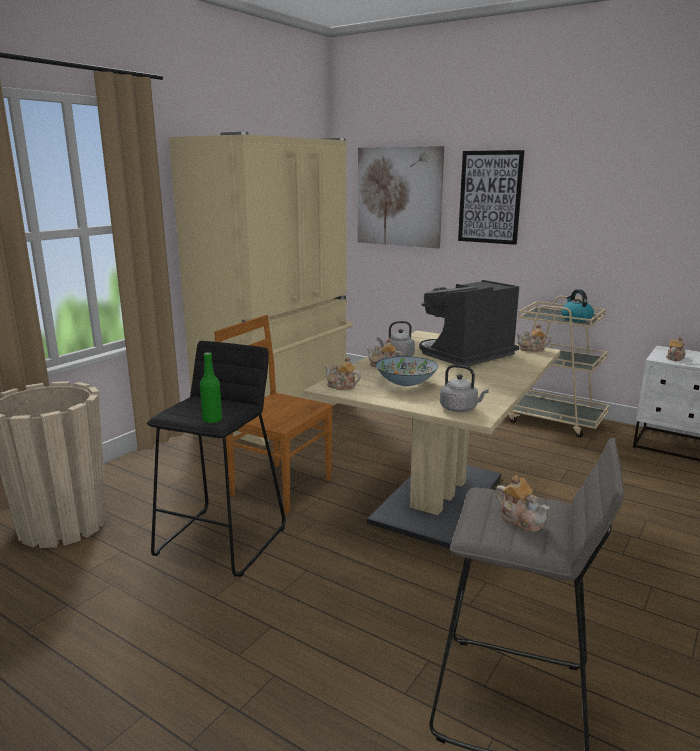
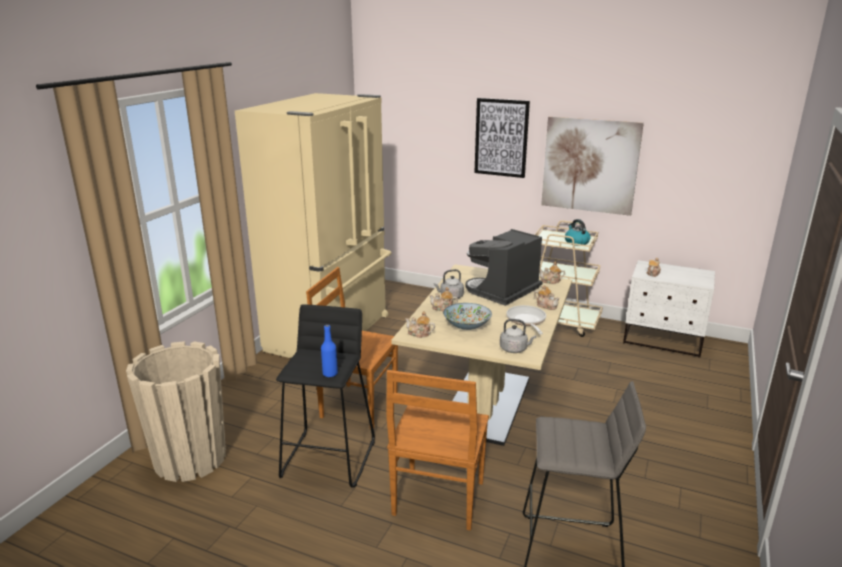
camera: 10 degrees left, 5 degrees up
(212, 420) = (330, 374): green bottle -> blue bottle
(341, 605) = (437, 500): none -> brown chair
(399, 197) = (420, 133): picture -> picture (590, 165)
(487, 383) = (526, 321): none -> frying pan
(521, 519) = (577, 440): teapot -> teapot (546, 305)

